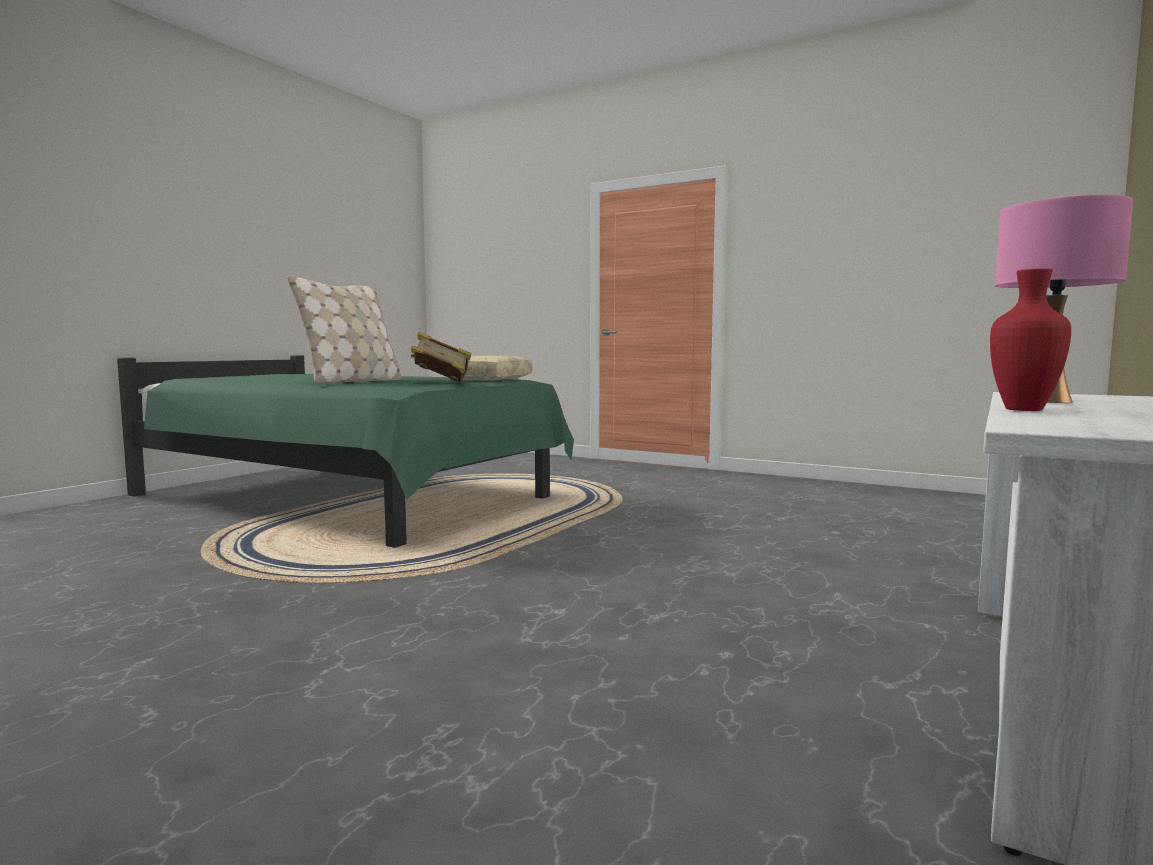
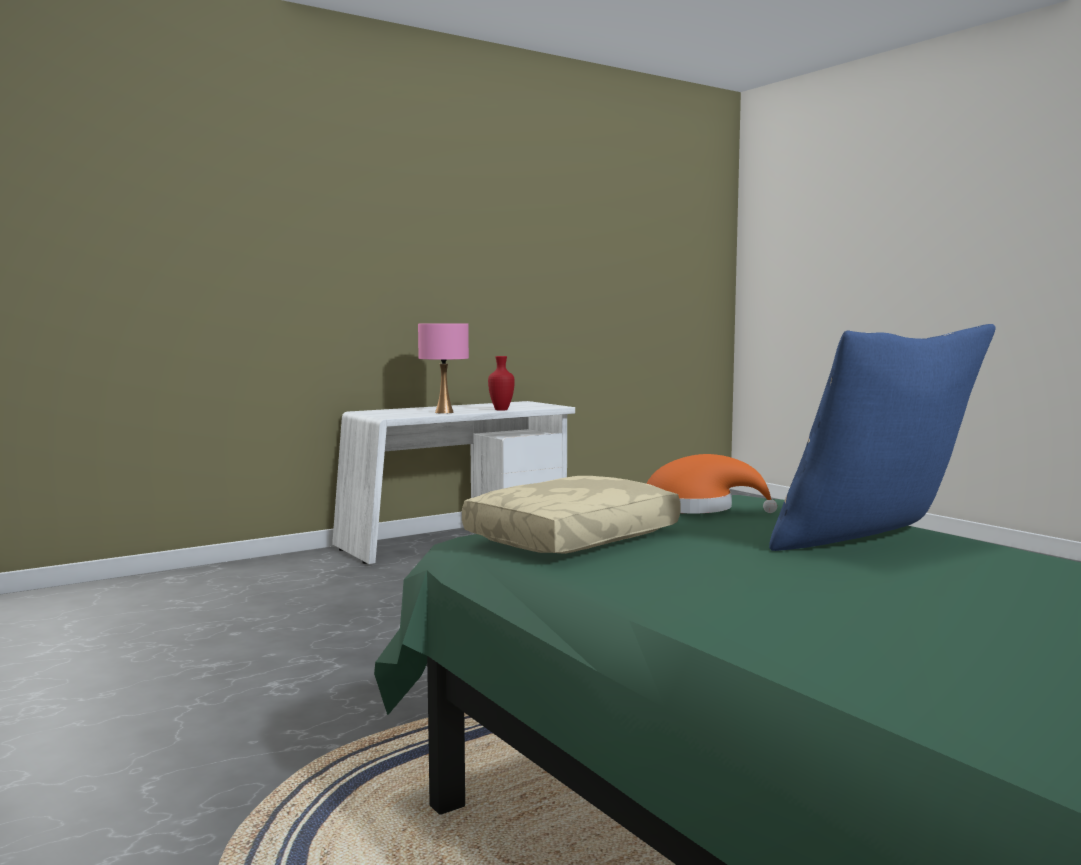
camera: 155 degrees left, 0 degrees up
(351, 381) = (874, 541): beige pillow -> blue pillow
(440, 383) = (695, 508): book -> orange hat

